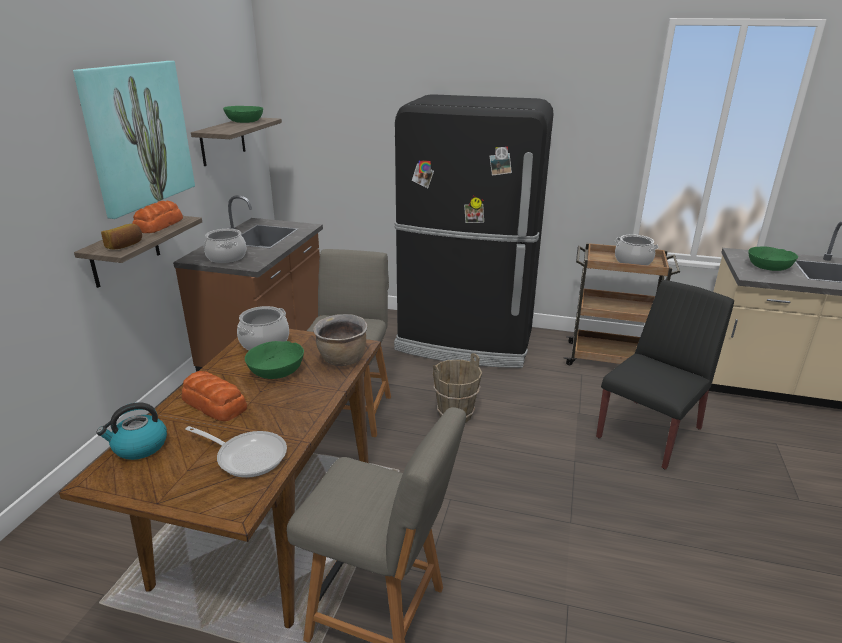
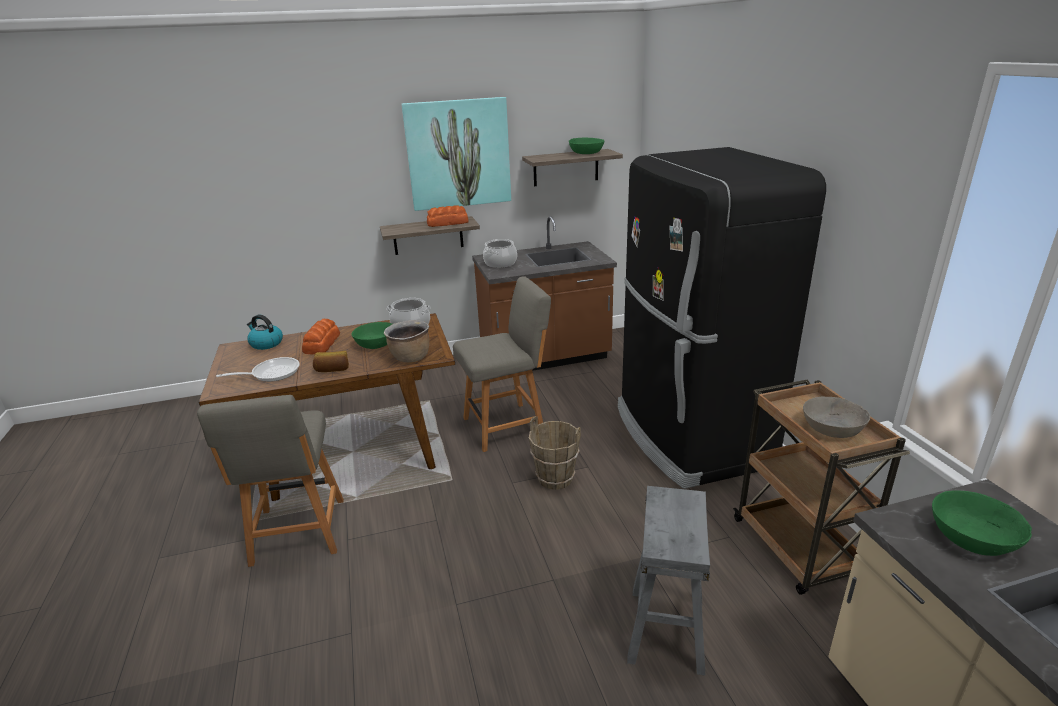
camera: 60 degrees right, 0 degrees up
(125, 245) = (402, 230): bread -> bread (332, 369)
(247, 456) = (271, 373): frying pan -> frying pan turned 105 degrees counterclockwise
(633, 261) = (832, 428): cooking pot -> grey bowl
(650, 432) = (667, 629): black chair -> grey stool

